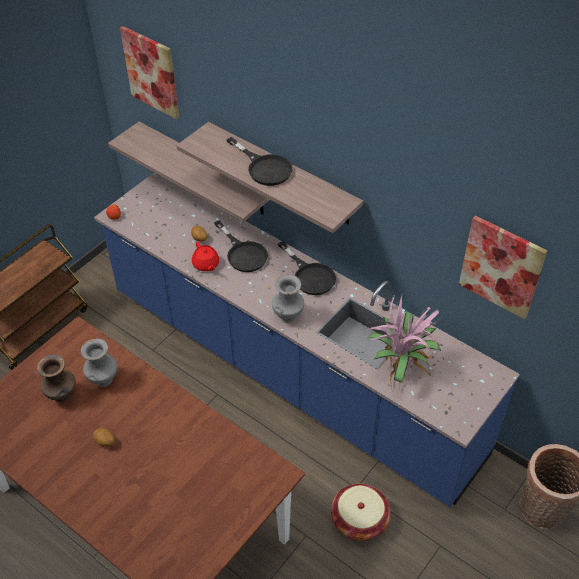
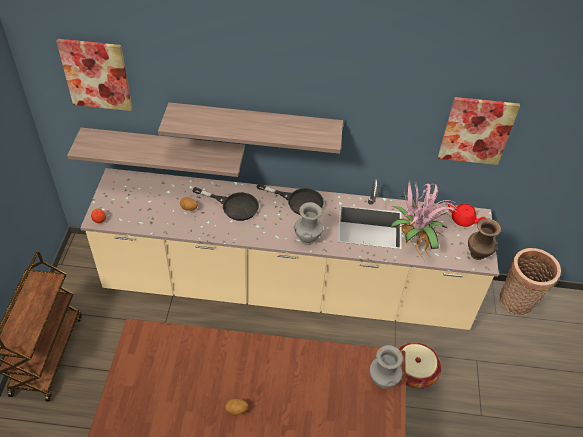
camera: 35 degrees left, 0 degrees up
(62, 396) = (168, 392): brown vase -> brown vase (478, 255)
(103, 380) = (194, 361): grey vase -> grey vase (383, 382)
(206, 264) = (211, 227): red teapot -> red teapot (463, 220)
(264, 167) = (247, 122): black frying pan -> none
(290, 372) = (287, 289): blue counter -> beige counter

